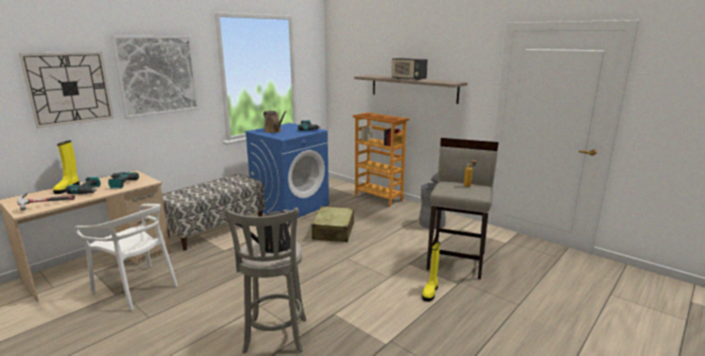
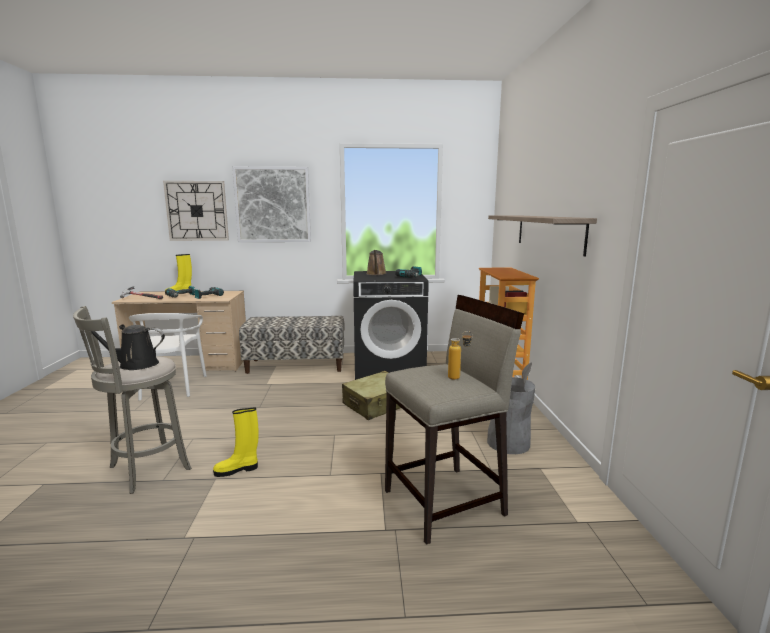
camera: 45 degrees right, 5 degrees down
(290, 206) = (389, 367): blue washing machine -> black washing machine
(408, 79) = (531, 216): radio -> none
(430, 292) = (334, 517): yellow boot -> yellow boot (237, 470)

